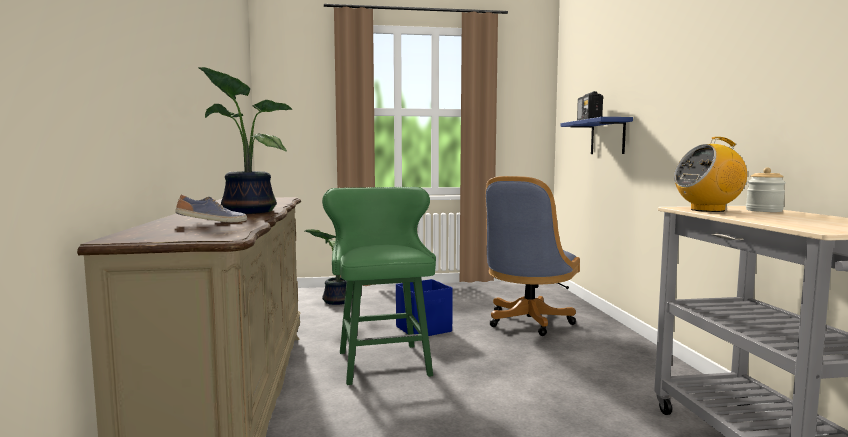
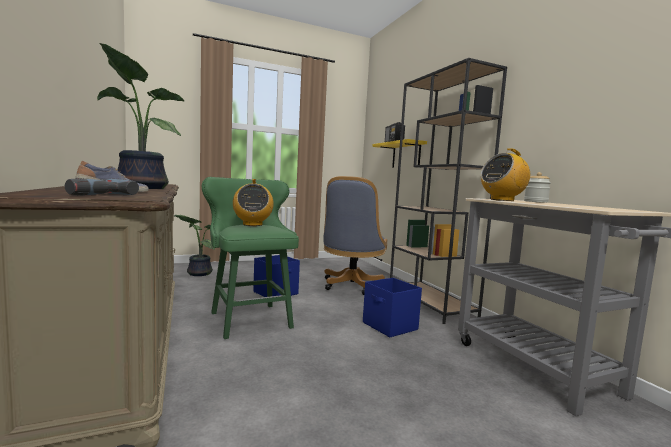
camera: 15 degrees left, 0 degrees up
(187, 231) = (93, 194): none -> power drill
(380, 246) = (252, 224): none -> radio
(563, 381) = (390, 326): none -> blue storage box
(607, 137) = (406, 155): blue shelf -> yellow shelf
(637, 352) = (431, 304): none -> bookcase

